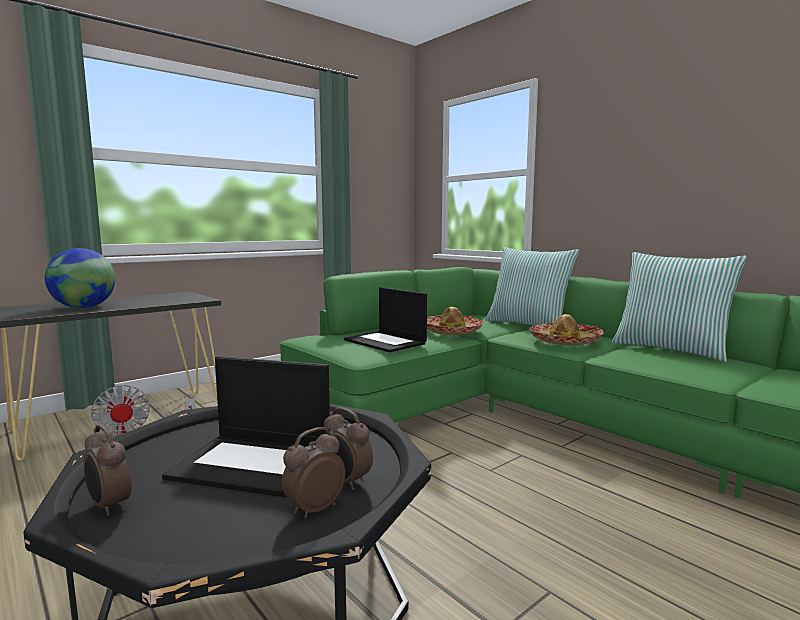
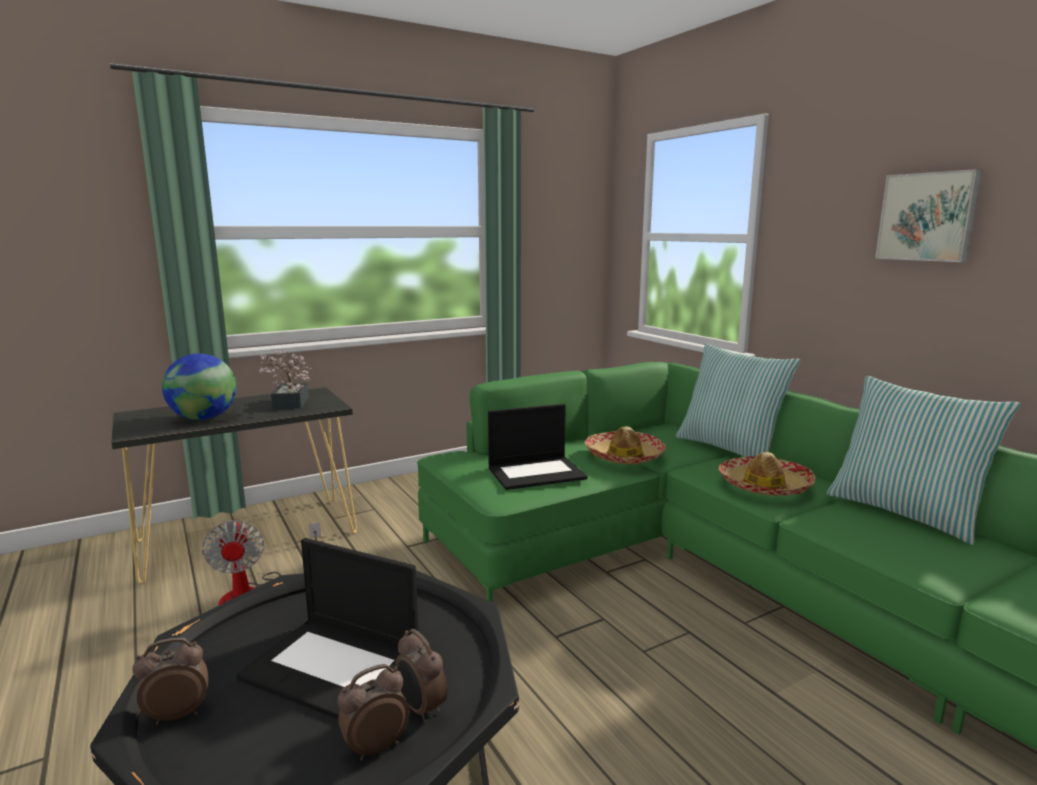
camera: 10 degrees right, 5 degrees up
(109, 506) = (177, 714): alarm clock -> alarm clock turned 105 degrees clockwise
(162, 299) = (289, 404): none -> potted plant
(386, 342) = (537, 473): laptop -> laptop turned 75 degrees counterclockwise
(661, 141) = (928, 217): none -> picture

